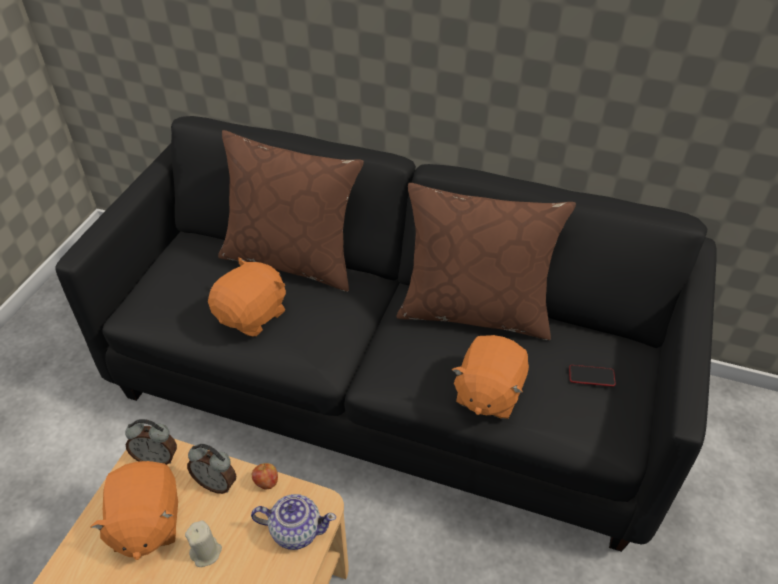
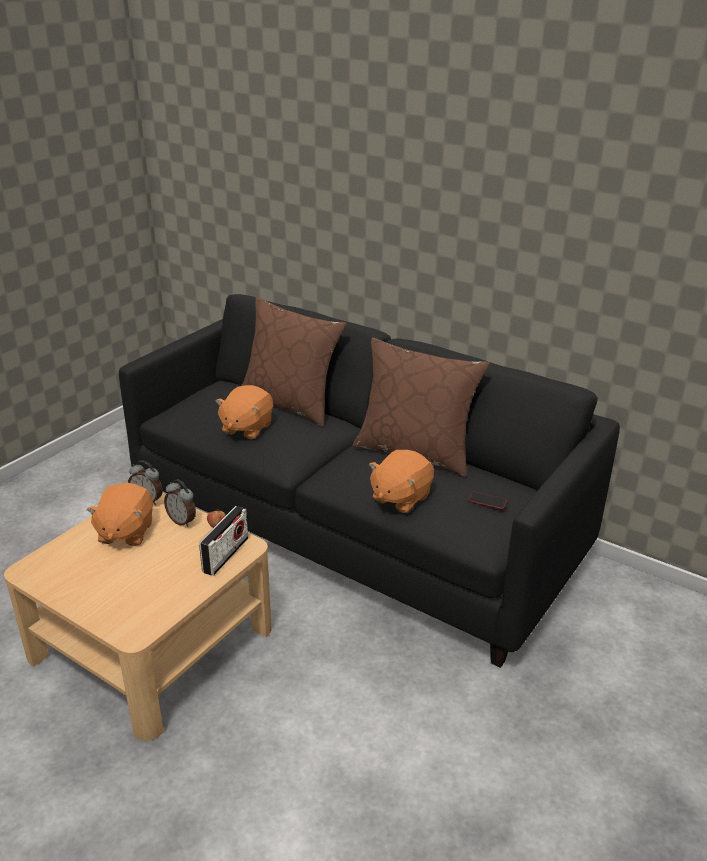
camera: 15 degrees right, 15 degrees down
(206, 552) = (159, 554): beige candle -> none
(252, 315) = (246, 428): orange plush toy -> orange plush toy turned 150 degrees clockwise
(295, 530) = (226, 555): teapot -> radio

